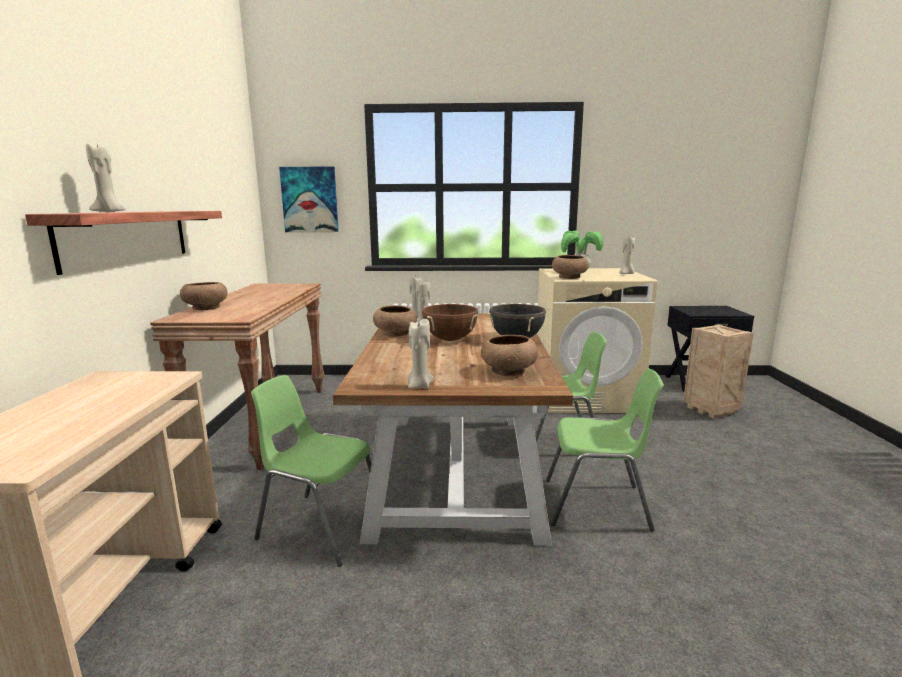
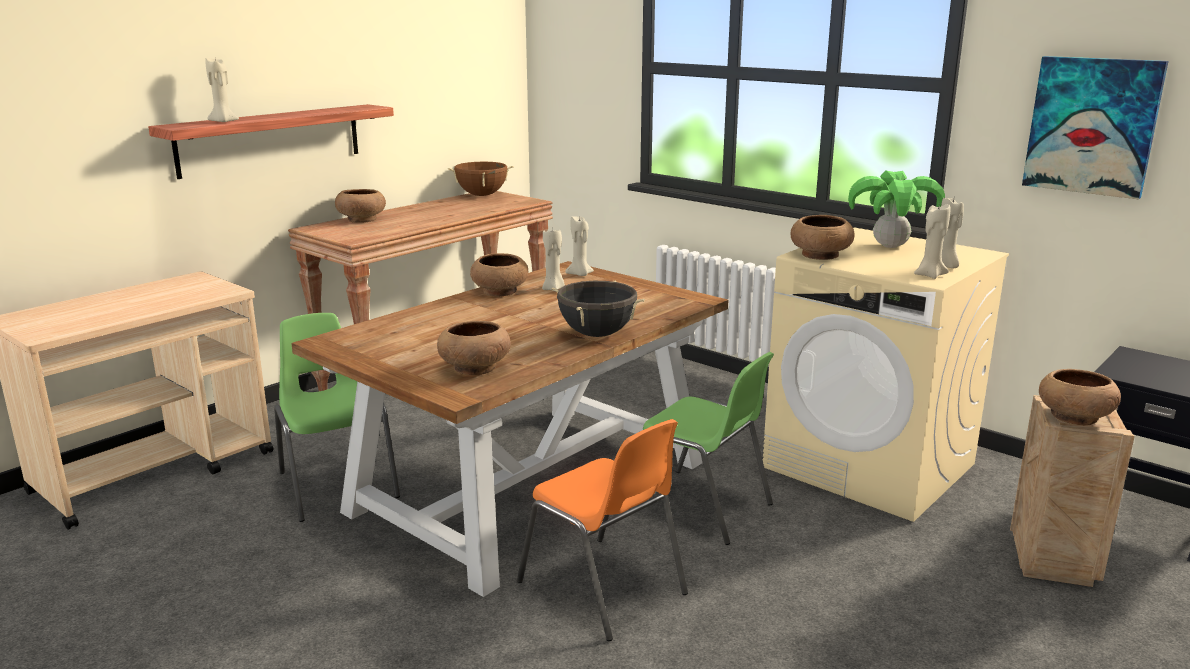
camera: 40 degrees right, 5 degrees up
(310, 200) = (577, 79): picture -> picture (1092, 126)
(419, 386) = (366, 356): beige candle -> beige candle (929, 275)
(450, 339) = (529, 314): brown cooking pot -> brown cooking pot (481, 195)
(597, 505) = (604, 589): green chair -> orange chair
(723, 331) = (1073, 417): none -> brown bowl

